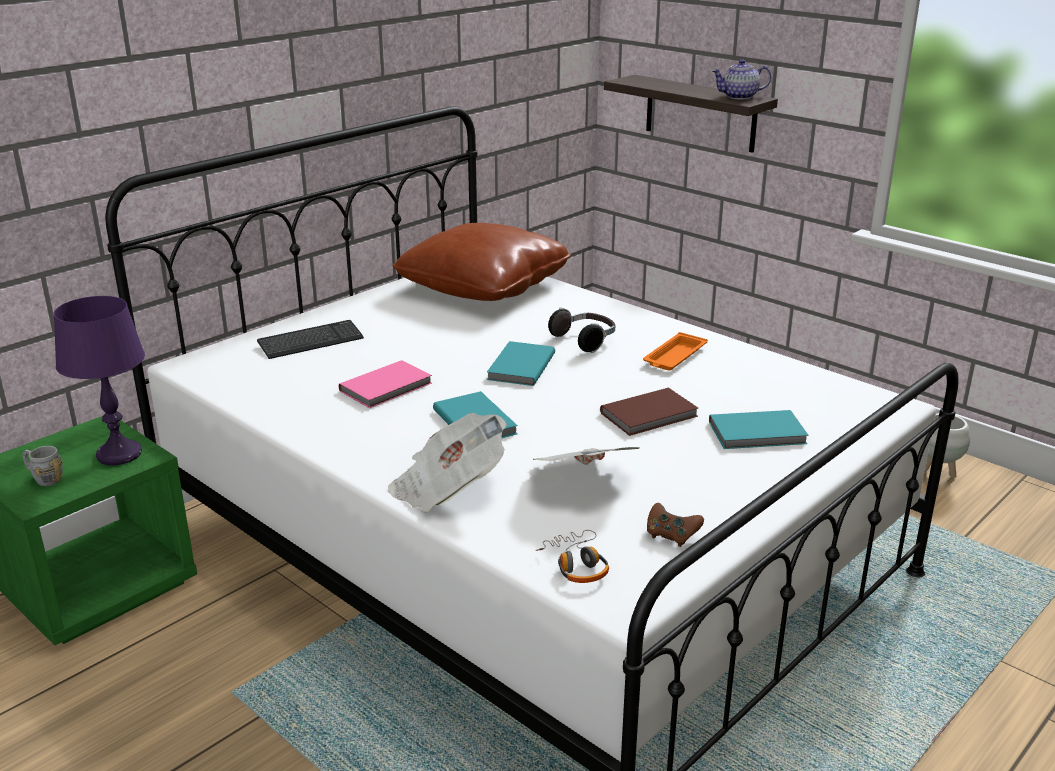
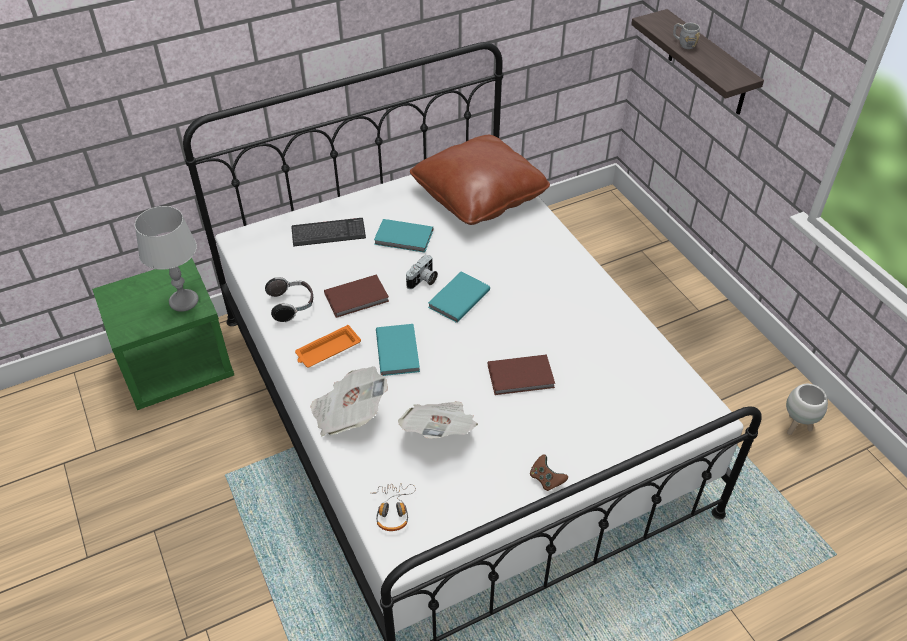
camera: 20 degrees right, 20 degrees up
(44, 478) = (134, 312): grey mug -> grey mug (683, 43)
(120, 454) = (184, 301): purple table lamp -> grey table lamp
(388, 387) = (358, 298): pink book -> brown book
(464, 360) = (423, 281): none -> camera
(585, 341) = (520, 280): headphones -> headphones (292, 305)
(671, 536) = (467, 502): brown game controller -> brown game controller (546, 479)
(674, 357) = (576, 316): orange tray -> orange tray (327, 350)
(739, 97) = (730, 71): teapot -> none
(759, 434) = (587, 419): turquoise book -> turquoise book (404, 238)

